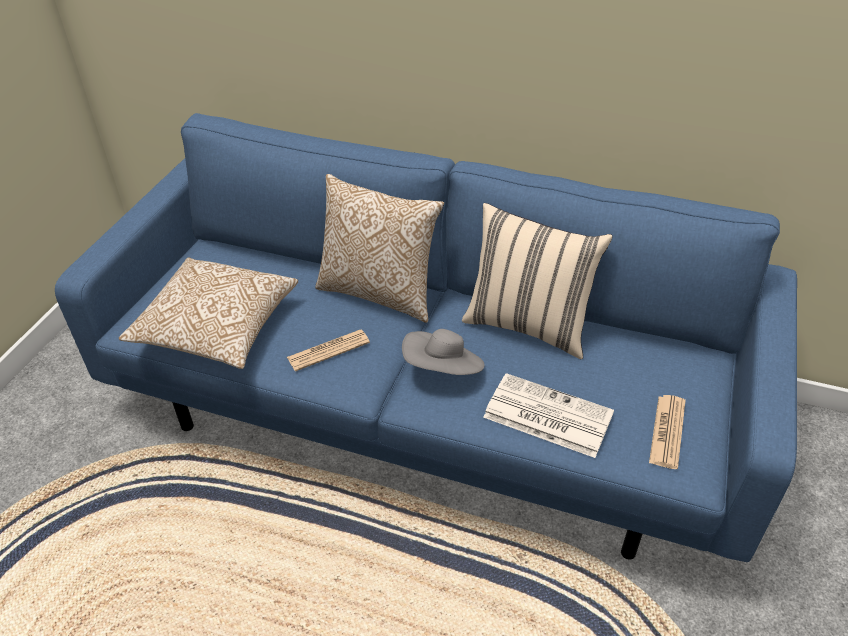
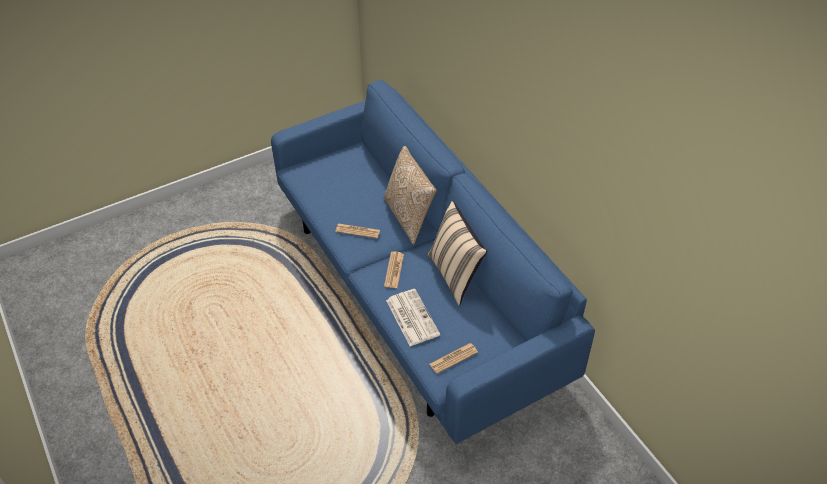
camera: 40 degrees right, 5 degrees up
(217, 329) = (325, 193): pillow -> none
(443, 369) = (394, 270): grey hat -> newspaper

